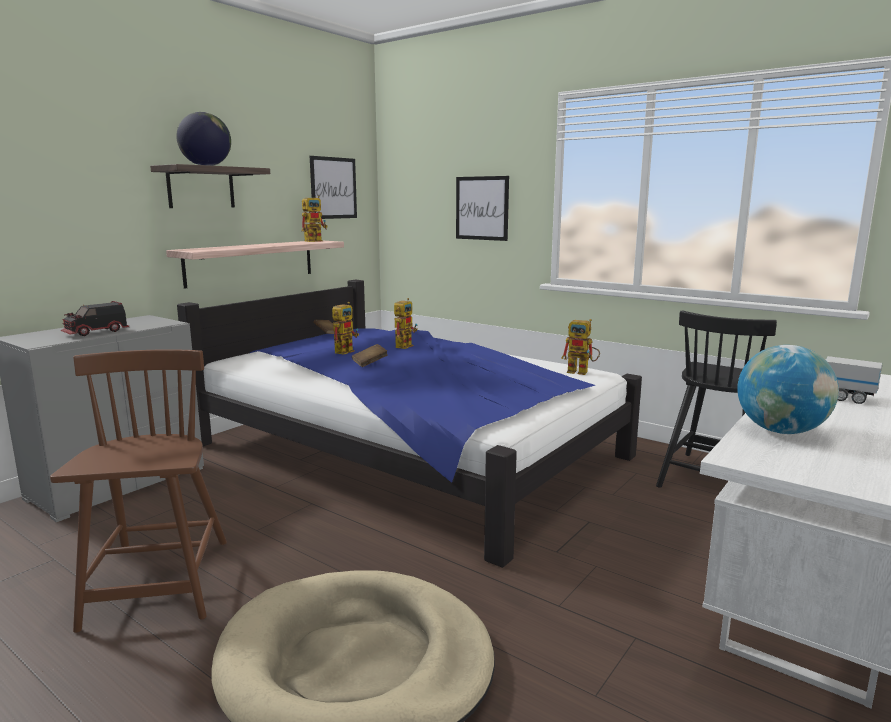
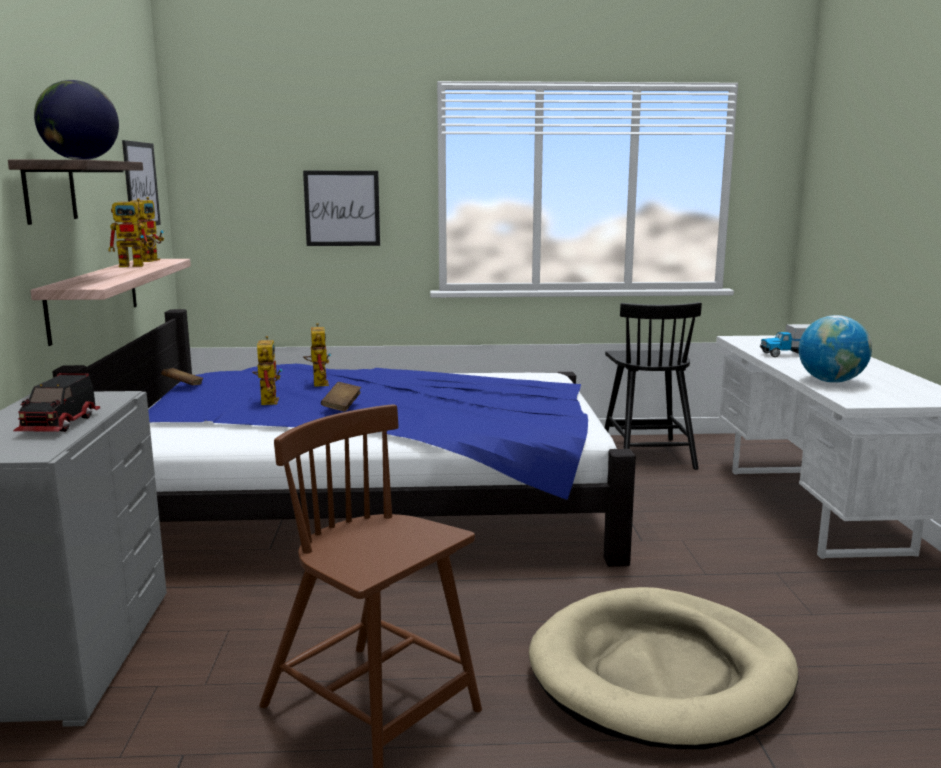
camera: 40 degrees left, 0 degrees up
(582, 372) = (536, 376): toy robot -> toy robot (138, 265)

